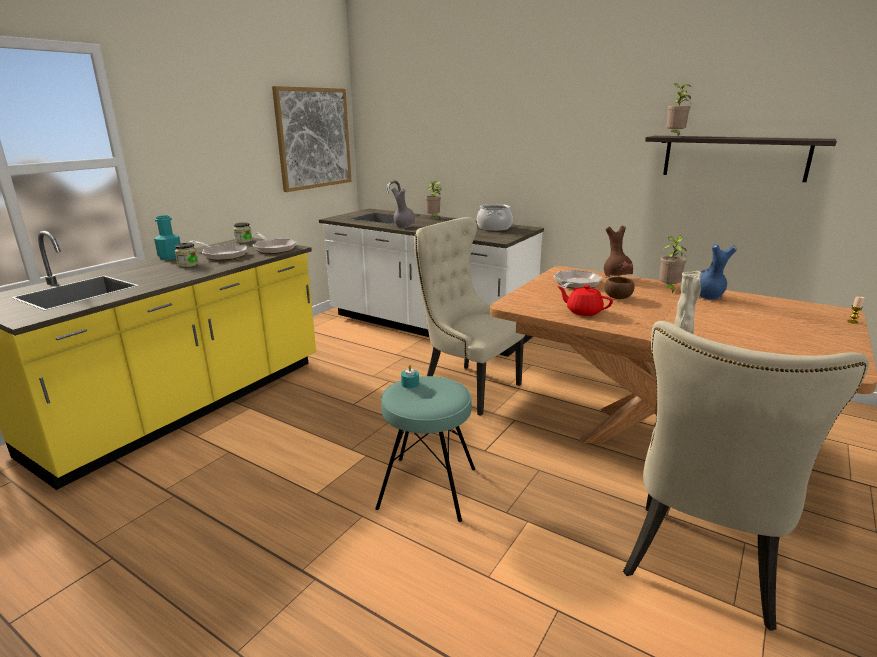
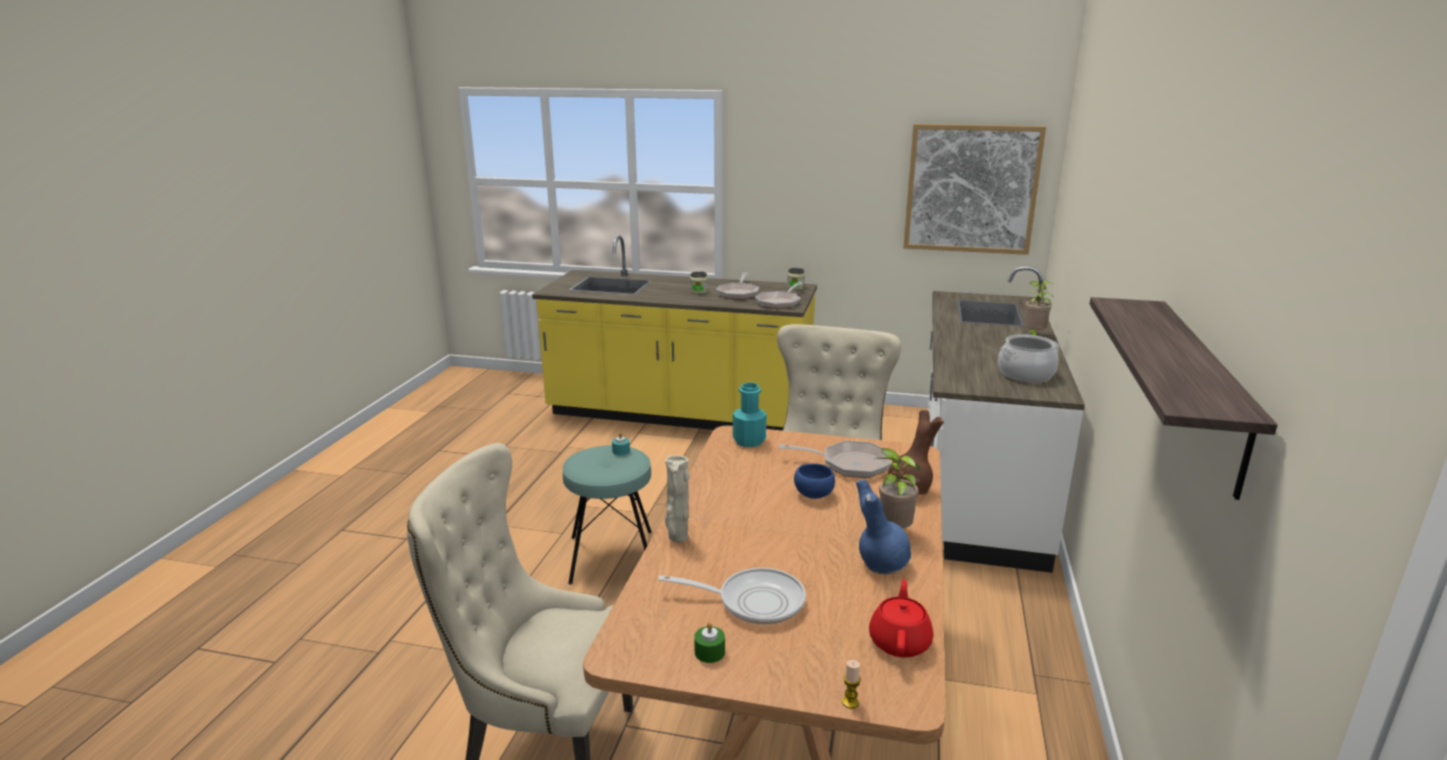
camera: 70 degrees right, 0 degrees up
(170, 257) = (716, 282): turquoise bottle -> turquoise bottle (749, 441)
(403, 226) = (954, 329): grey vase -> none
(583, 311) = (738, 475): red teapot -> red teapot (900, 641)
(618, 298) = (813, 495): brown bowl -> blue bowl
(674, 136) = (1136, 311): potted plant -> none
(762, 328) = (753, 601): none -> frying pan
(827, 346) = (709, 652): none -> green candle

